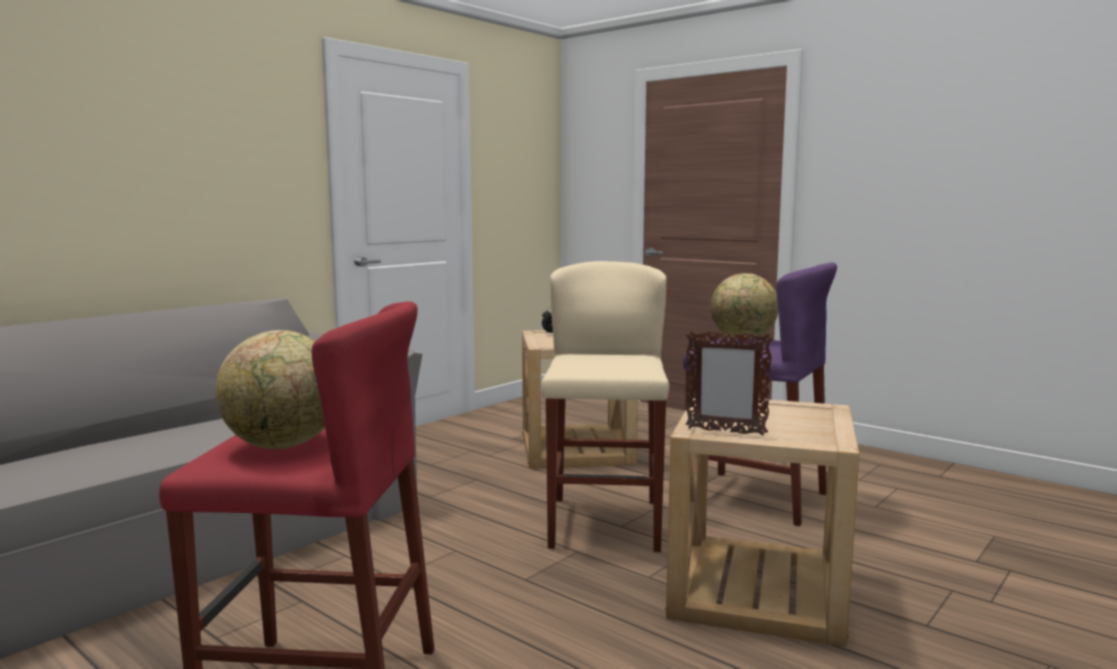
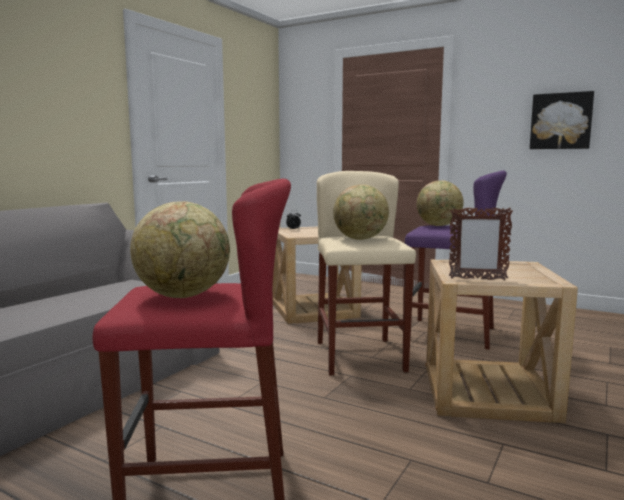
camera: 10 degrees left, 0 degrees up
(601, 361) = (360, 239): none -> globe
(959, 180) = (561, 121): none -> picture

